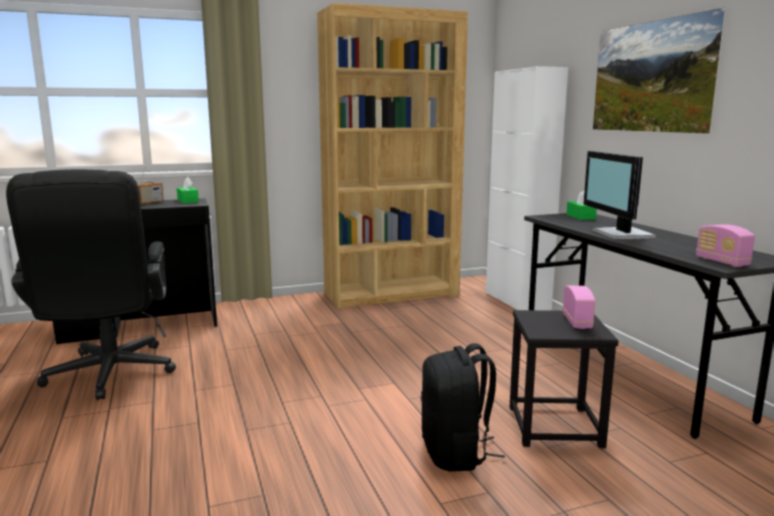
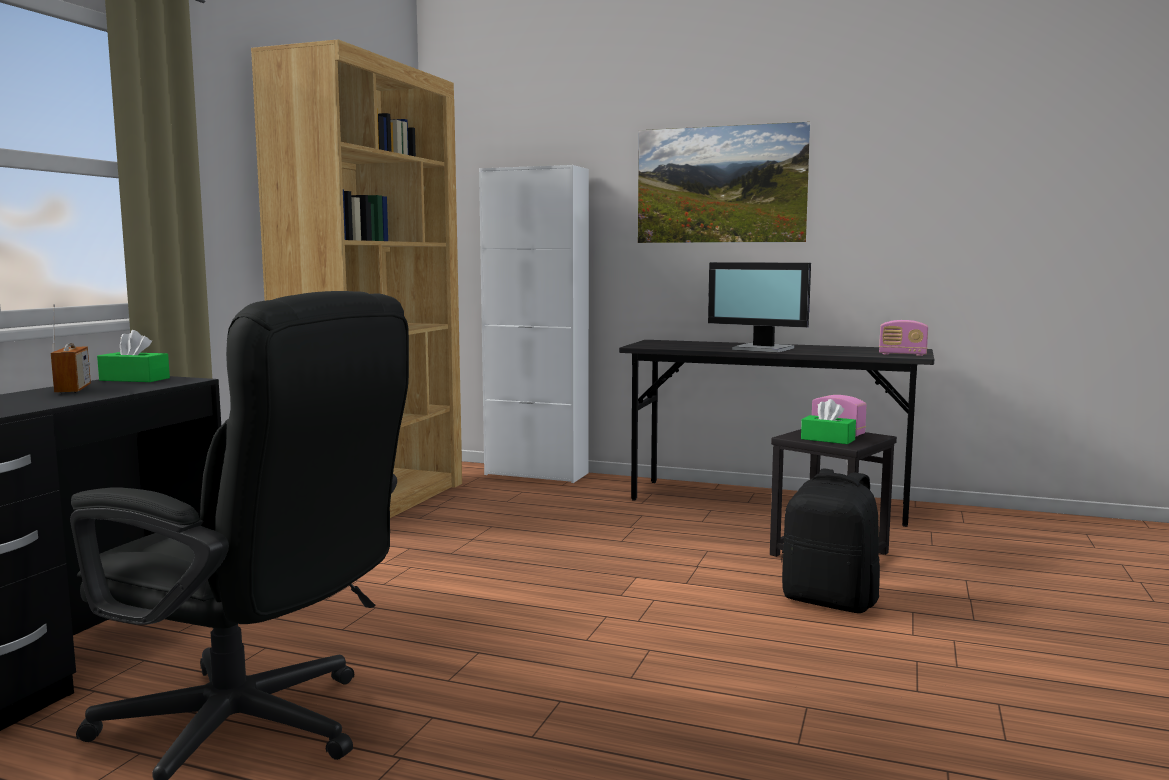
camera: 50 degrees left, 5 degrees down
(580, 217) = (666, 343): green tissue box -> green tissue box (827, 439)

